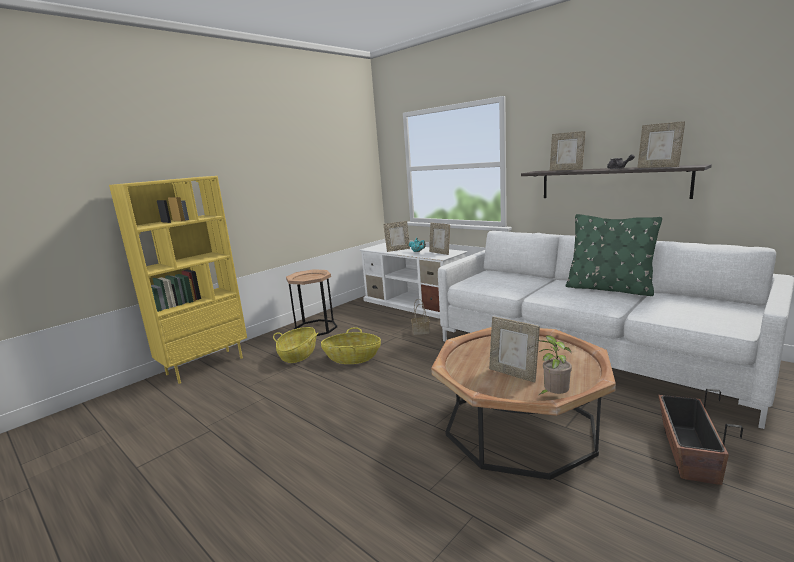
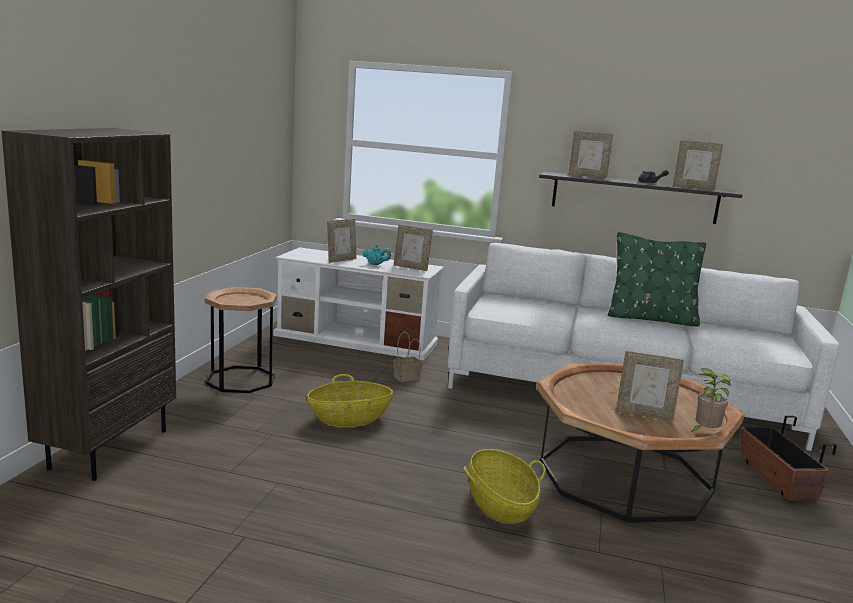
camera: 30 degrees left, 0 degrees up
(205, 365) = (109, 448): yellow bookcase -> brown bookcase
(298, 355) = (259, 420): basket -> basket (500, 504)

